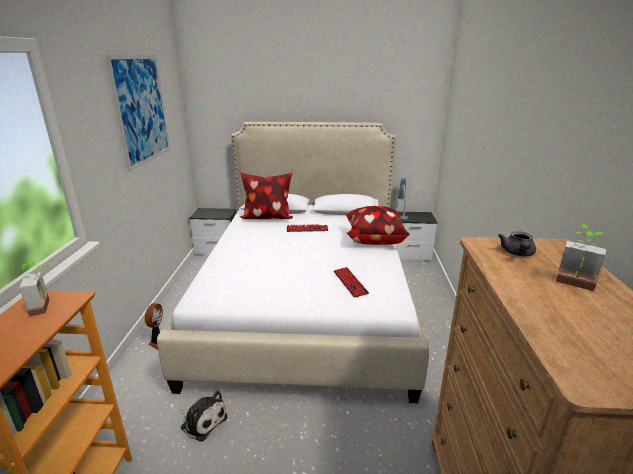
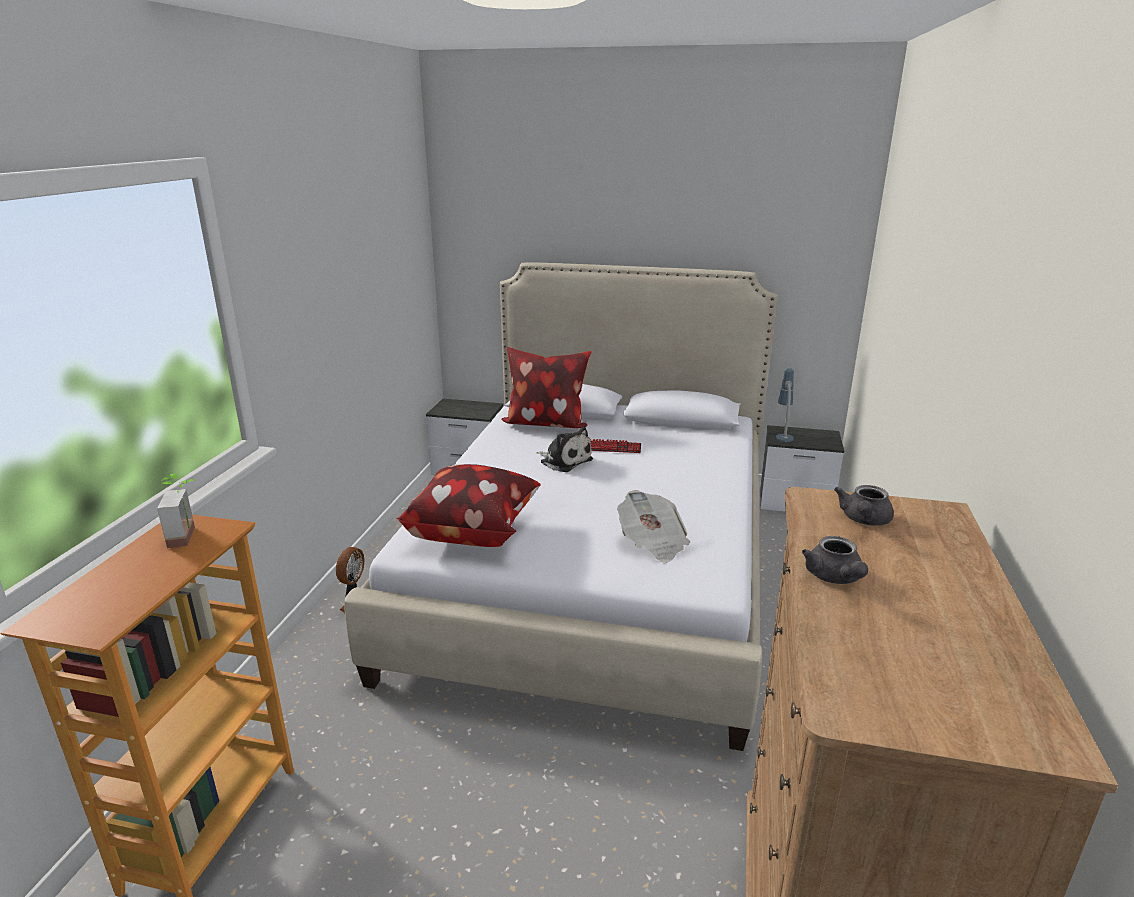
camera: 10 degrees right, 0 degrees up
(142, 109) = (357, 245): picture -> none
(202, 421) = (401, 733): plush toy -> plush toy (564, 461)
(350, 283) = (652, 543): keyboard -> newspaper
(374, 240) = (714, 474): pillow -> pillow (472, 531)
(523, 291) = (835, 578): none -> grey teapot
(574, 285) = (923, 577): potted plant -> none

